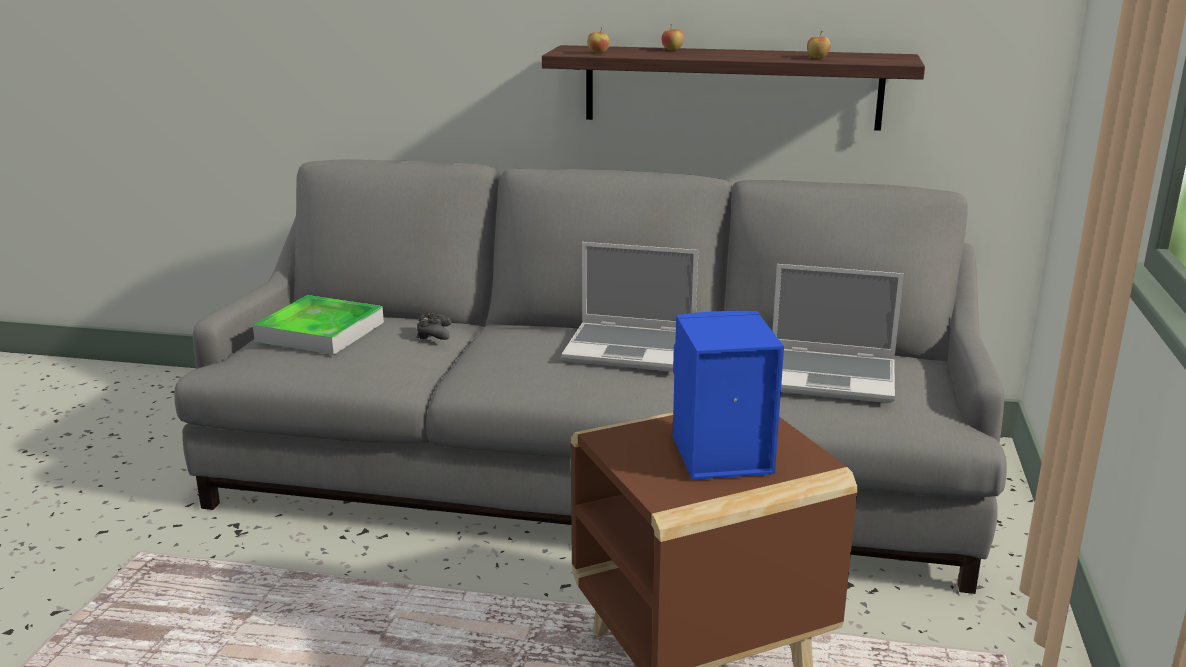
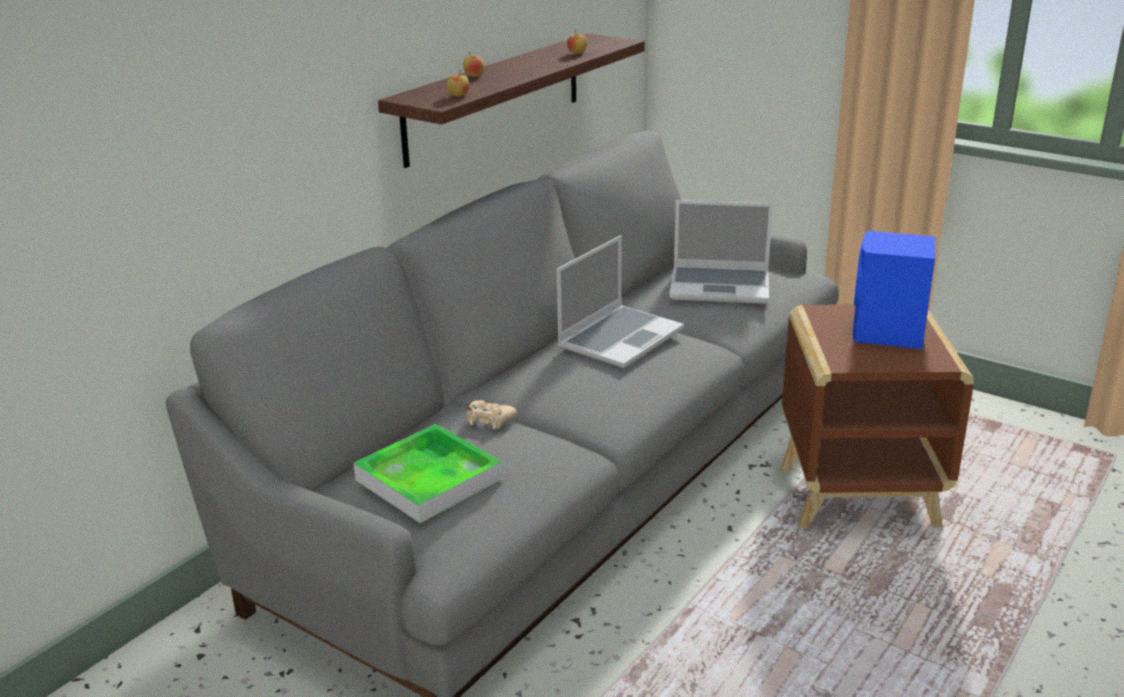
camera: 65 degrees left, 5 degrees up
(434, 333) = (489, 420): black game controller -> beige game controller
(831, 377) = (721, 286): laptop -> laptop turned 60 degrees clockwise

